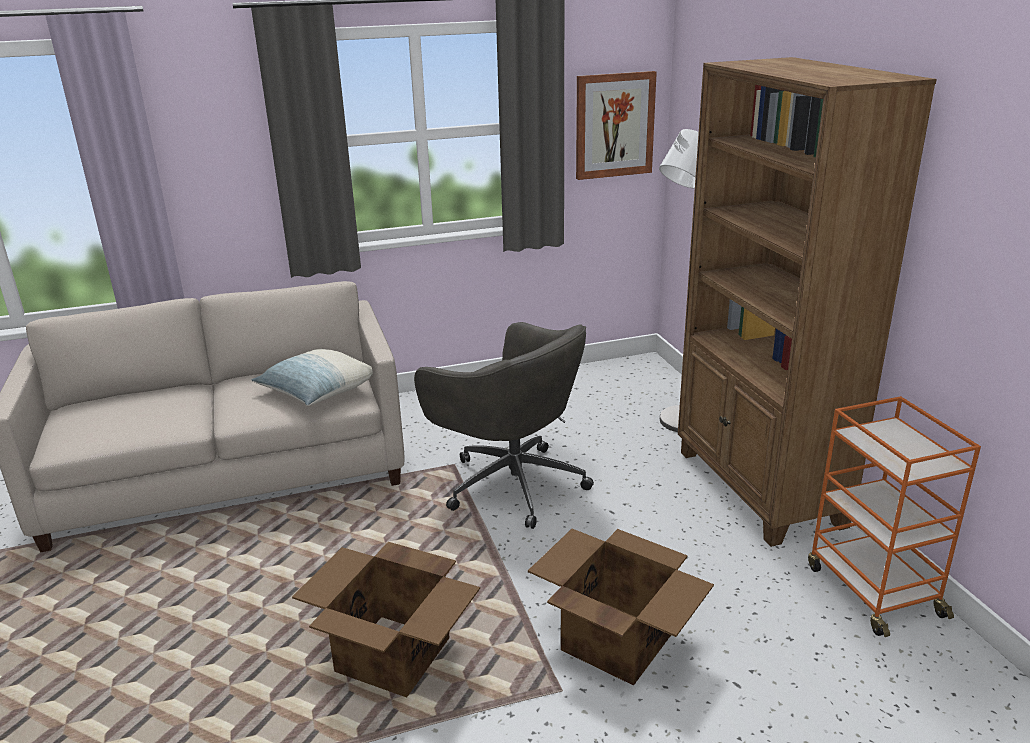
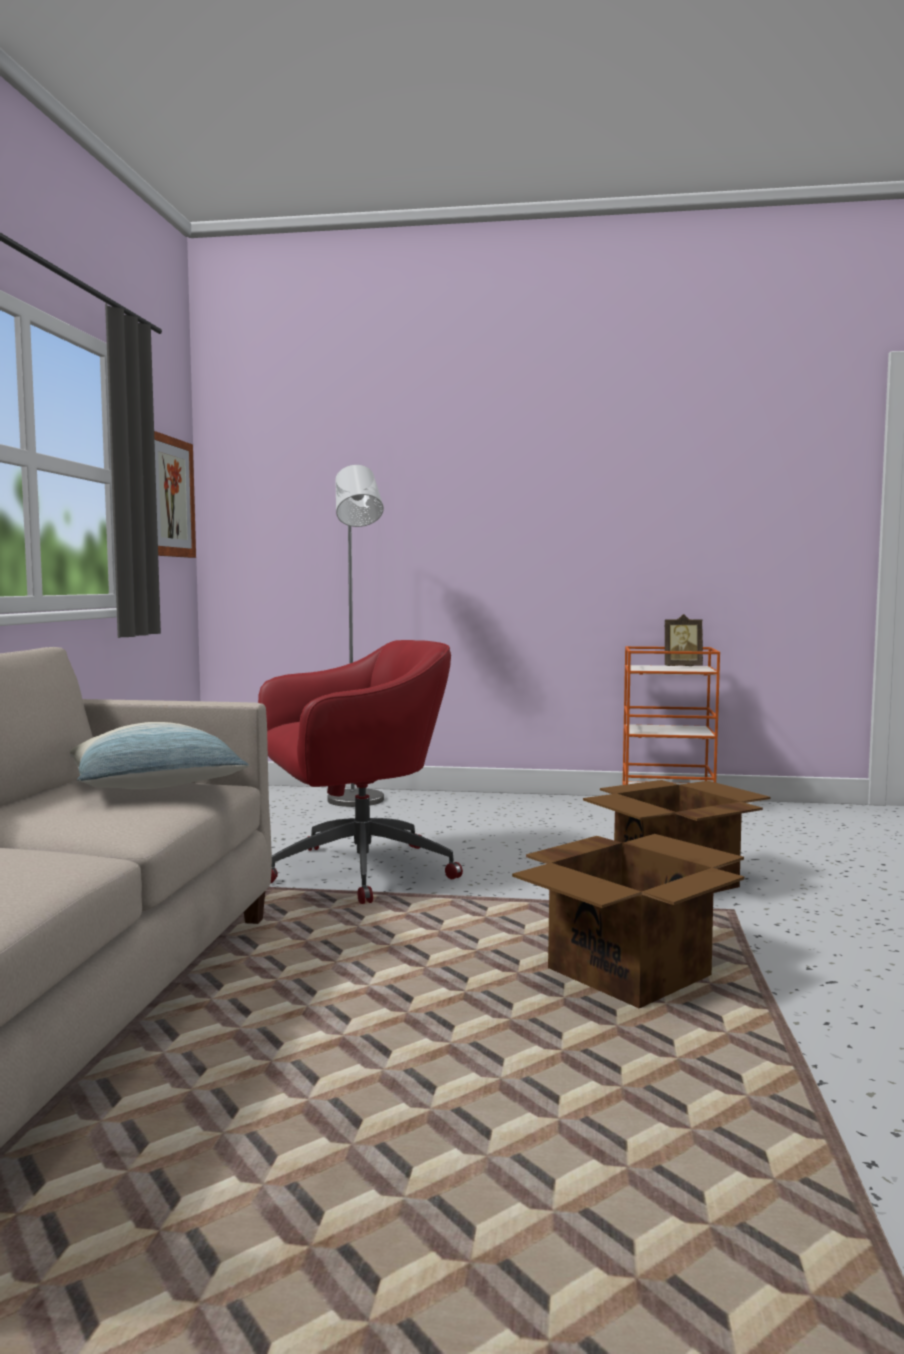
camera: 65 degrees left, 20 degrees down
(511, 483) = (355, 871): grey office chair -> red office chair
(758, 489) = (502, 804): brown bookcase -> none
(923, 452) = (682, 666): none -> picture frame

